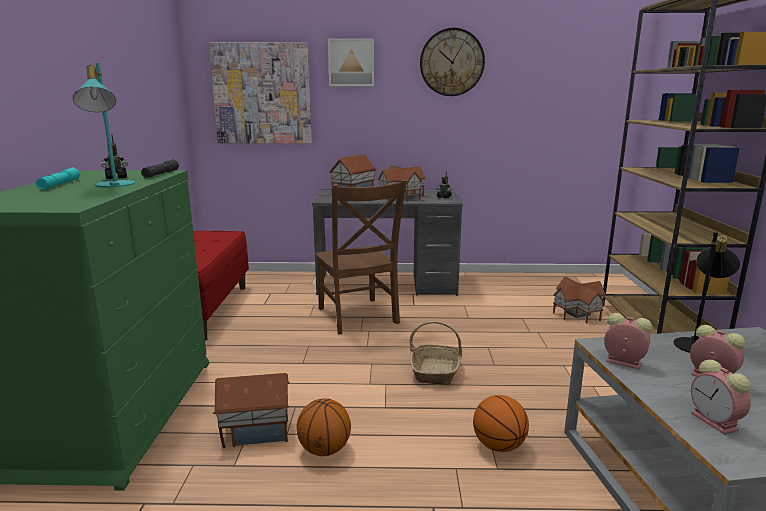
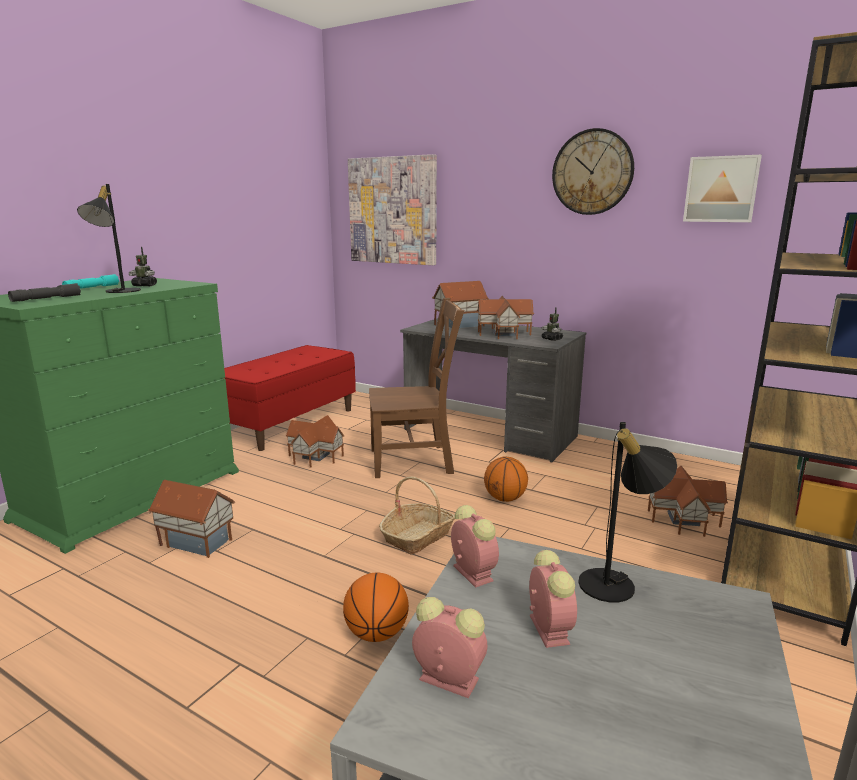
camera: 30 degrees right, 0 degrees up
(112, 185) = (117, 291): turquoise table lamp -> black table lamp
(161, 174) = (184, 285): grey flashlight -> grey flashlight (46, 299)
(265, 333) = (315, 456): none -> toy house
(325, 450) = (225, 576): basketball -> basketball (505, 499)
(351, 62) = (479, 175): picture -> picture (721, 189)
(358, 317) = (415, 461): brown chair -> brown chair turned 105 degrees counterclockwise
(716, 422) = (446, 679): alarm clock -> alarm clock turned 105 degrees clockwise

